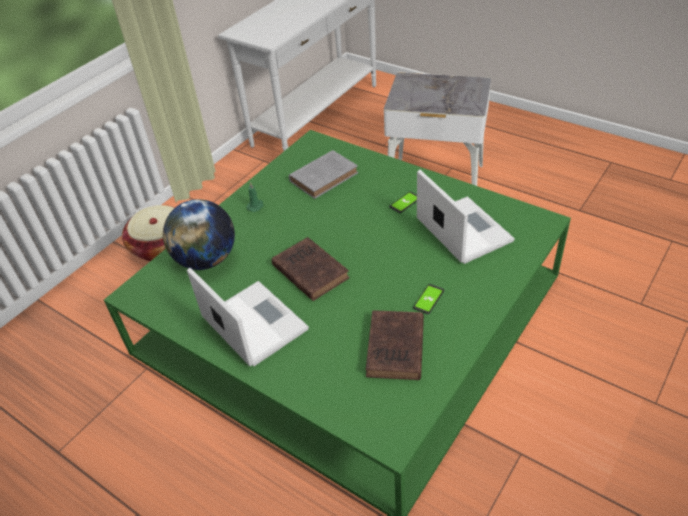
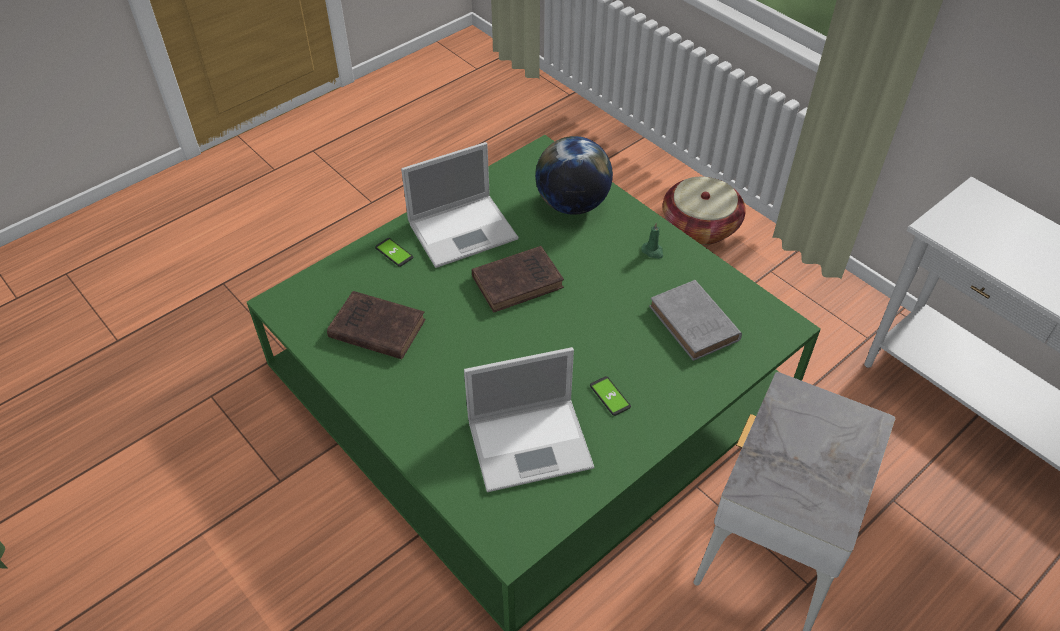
camera: 100 degrees right, 5 degrees up
(428, 299) = (429, 374): phone -> phone (394, 253)

